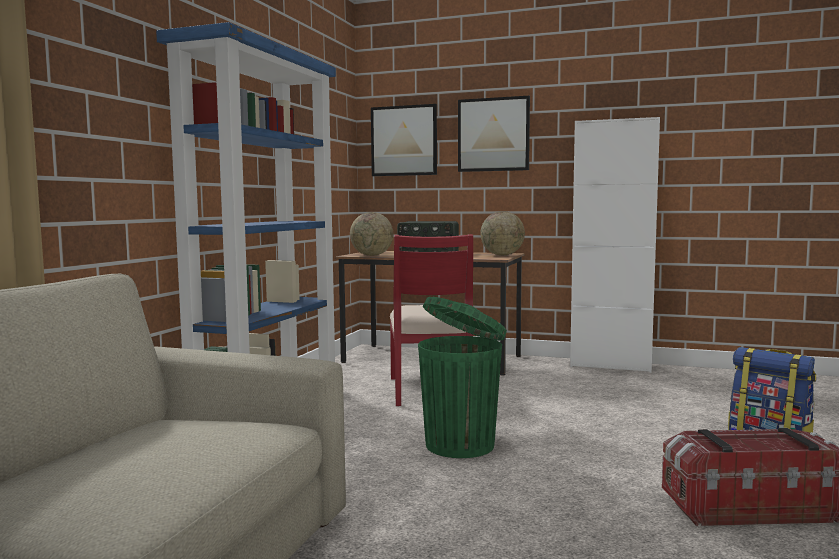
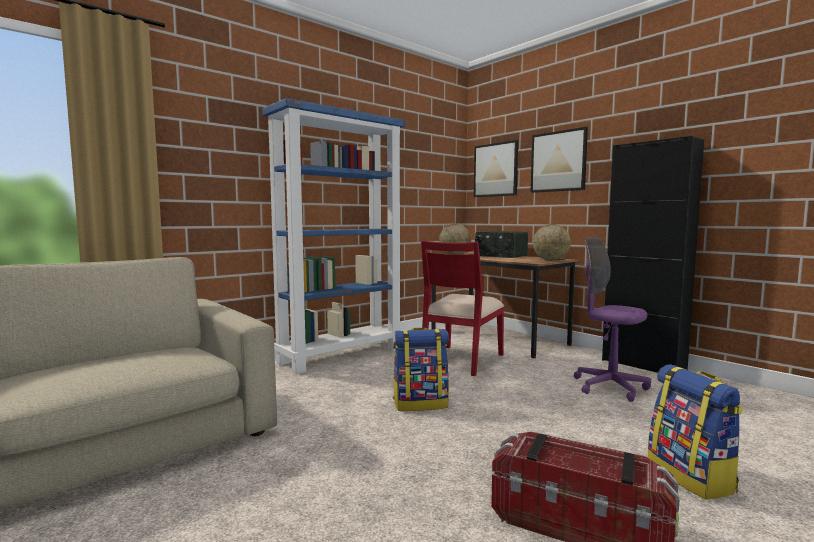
camera: 30 degrees right, 0 degrees up
(461, 444) = (421, 403): green trash can -> backpack
(611, 365) = (643, 365): white cabinet -> black cabinet
(613, 391) = (609, 387): none -> purple office chair

